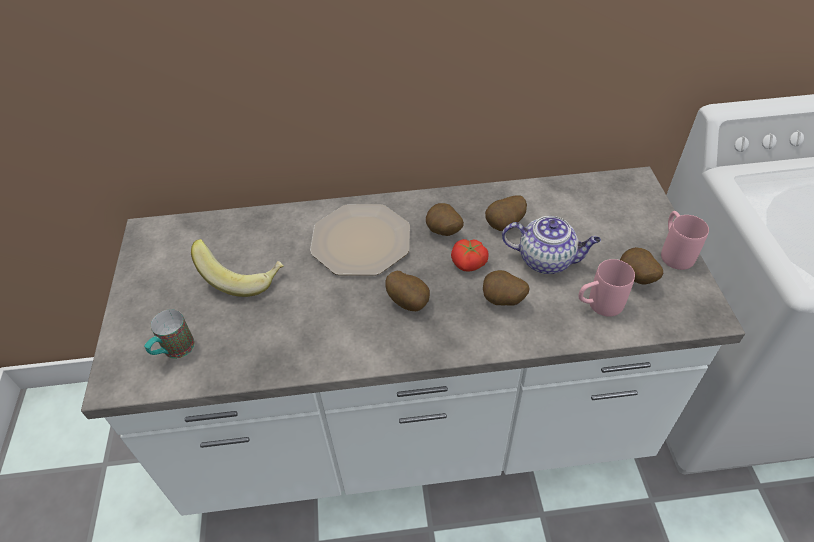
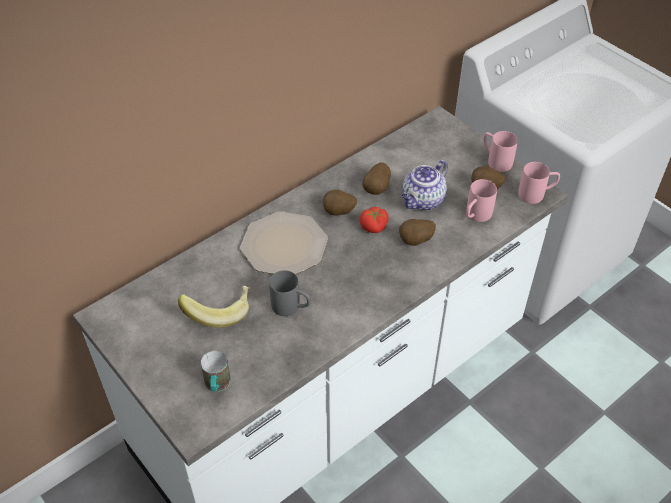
camera: 35 degrees left, 0 degrees up
(312, 308) = (291, 308): none -> grey mug
(409, 302) = (355, 271): potato -> none
(547, 260) = (422, 201): teapot -> teapot turned 150 degrees clockwise
(700, 314) = (536, 194): none -> pink mug

